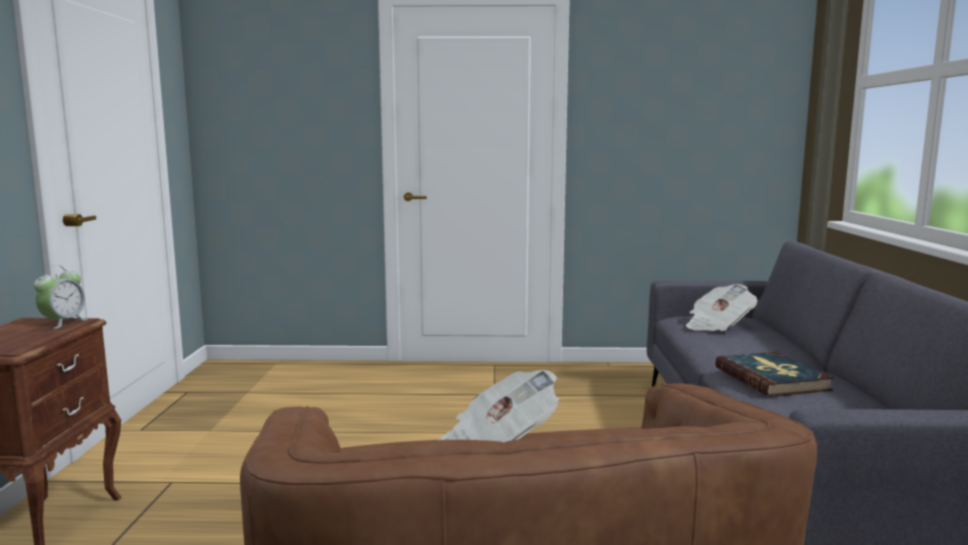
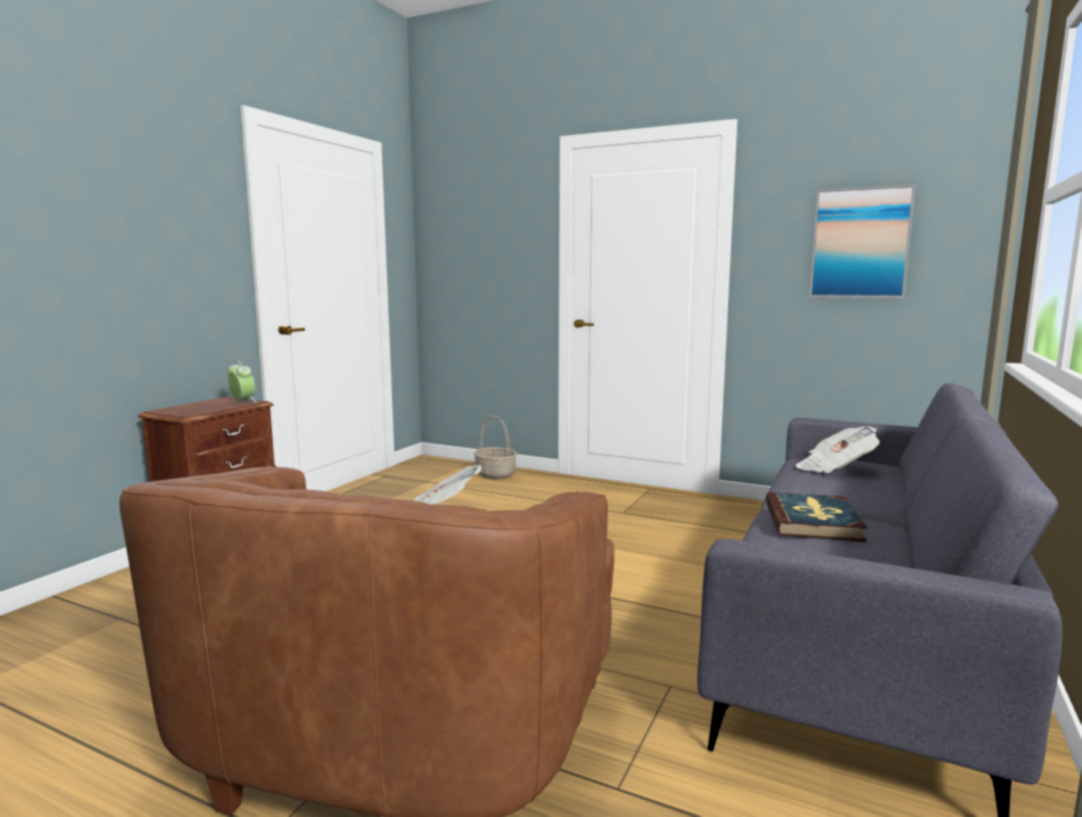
camera: 25 degrees right, 0 degrees up
(63, 323) = (243, 401): alarm clock -> alarm clock turned 90 degrees counterclockwise
(320, 372) = (495, 474): none -> basket
(684, 116) = (860, 243): none -> picture

